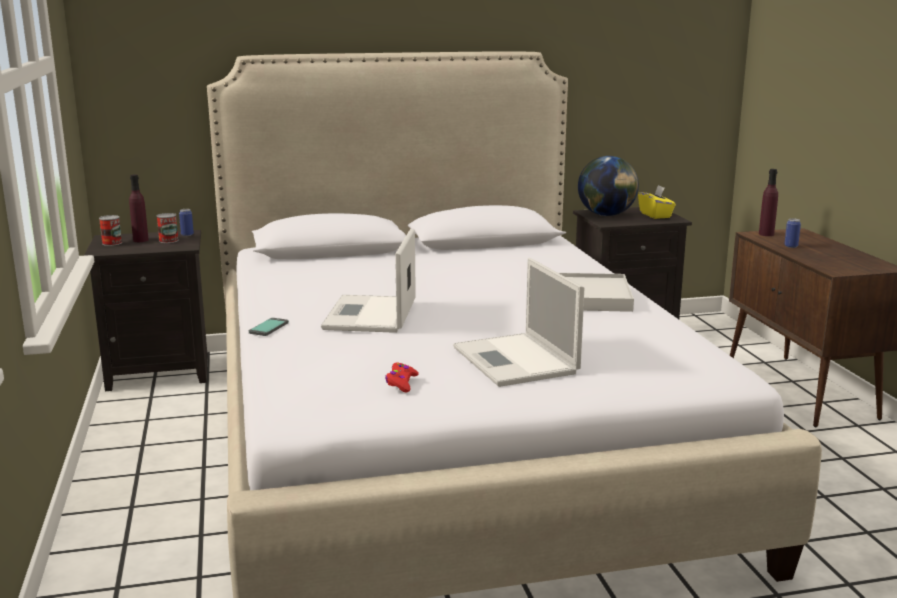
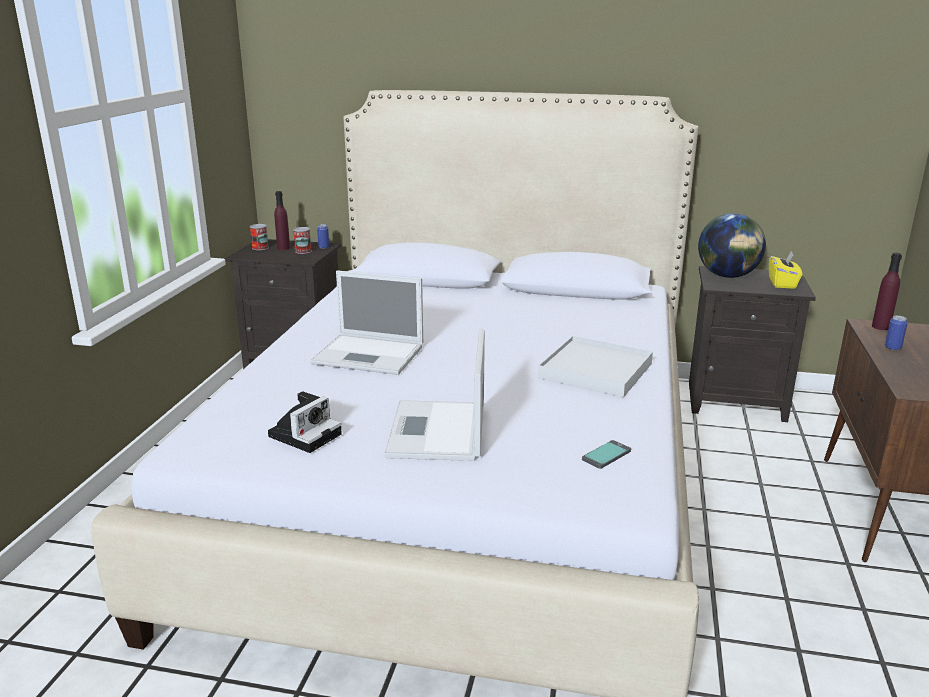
camera: 25 degrees right, 5 degrees up
(268, 328) = (278, 351): phone -> phone (606, 455)
(370, 316) = (370, 355): laptop -> laptop turned 105 degrees counterclockwise
(401, 383) = (306, 434): red game controller -> camera

